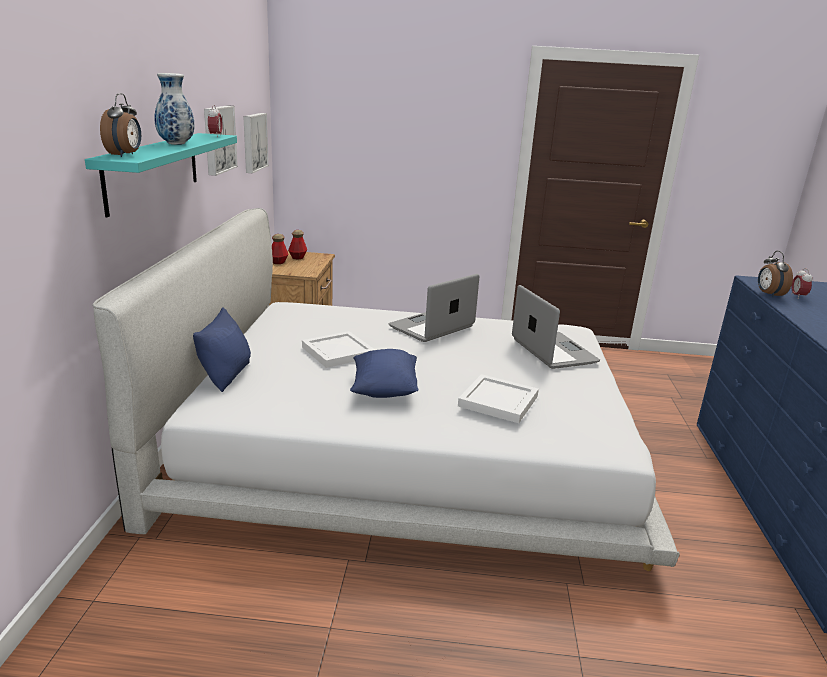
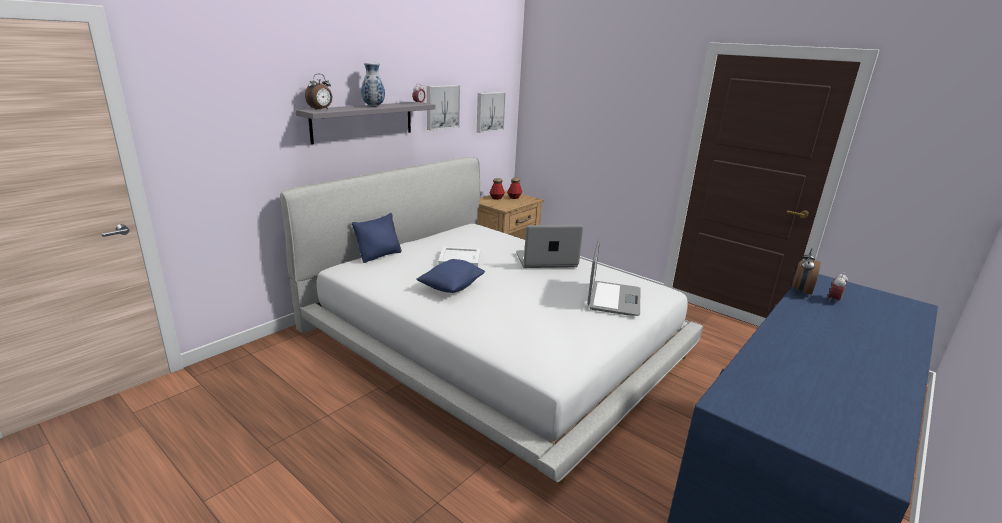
camera: 35 degrees right, 0 degrees up
(153, 170) = (363, 121): turquoise shelf -> grey shelf
(497, 400) = (509, 314): white tray -> none

